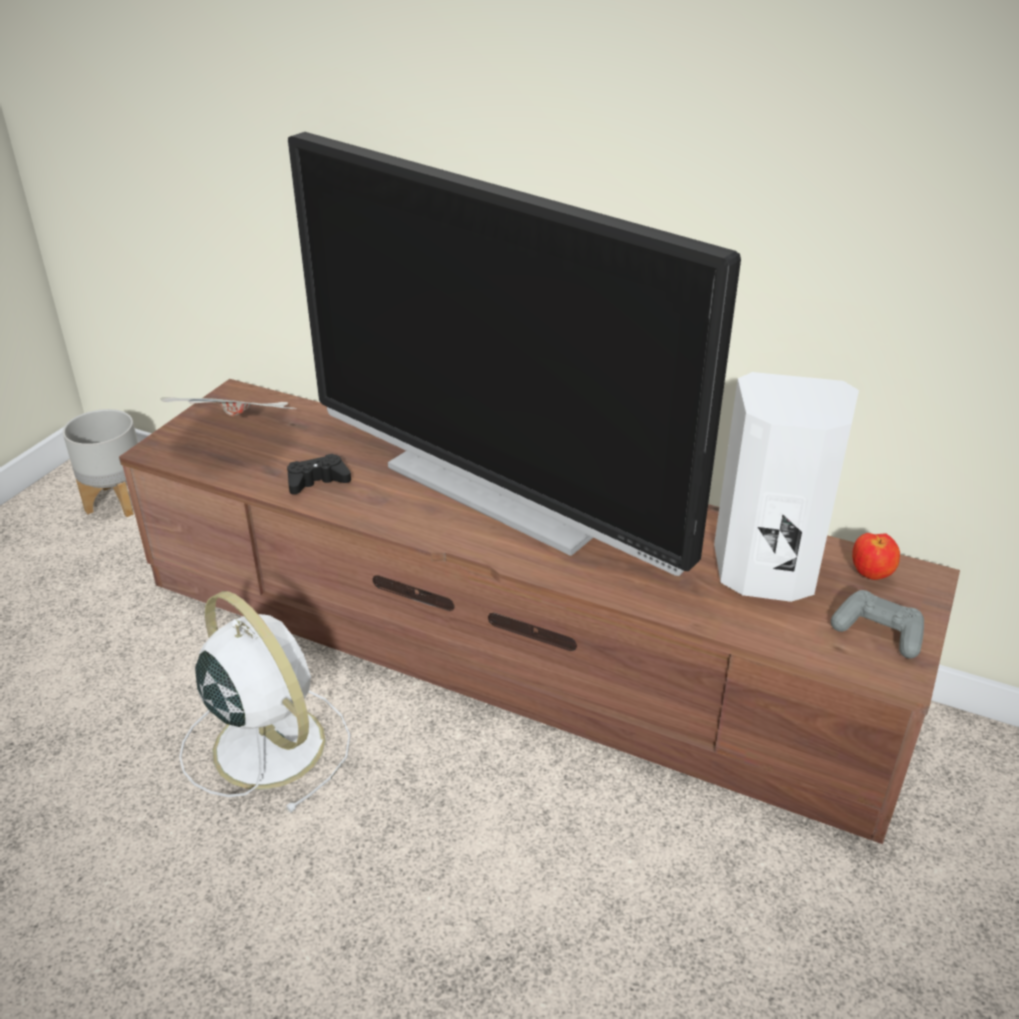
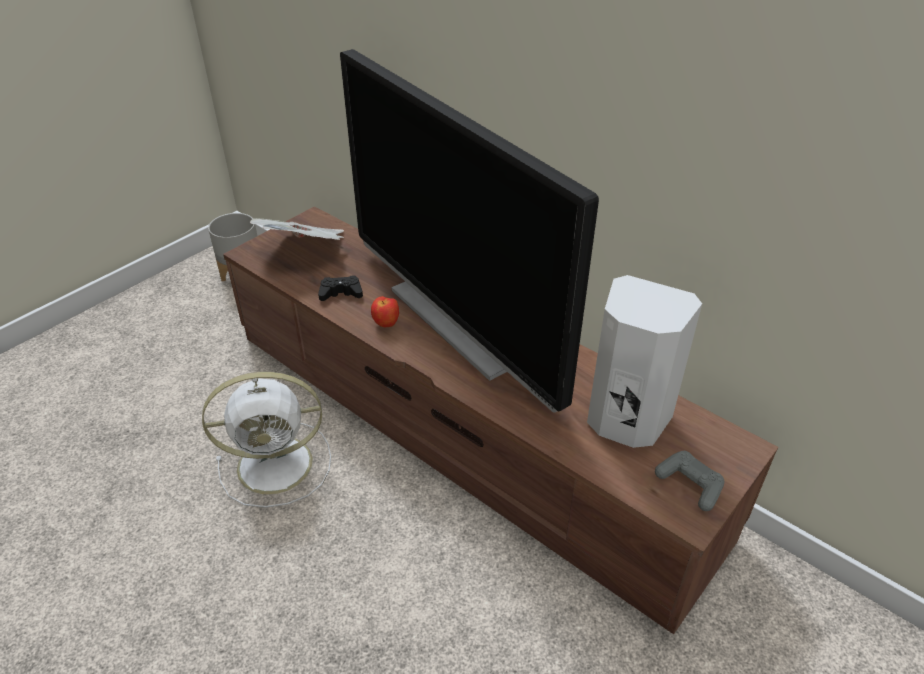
camera: 15 degrees right, 5 degrees up
(266, 743) = (278, 464): white fan -> white fan turned 105 degrees clockwise
(871, 575) = (705, 437): apple -> apple (386, 324)

